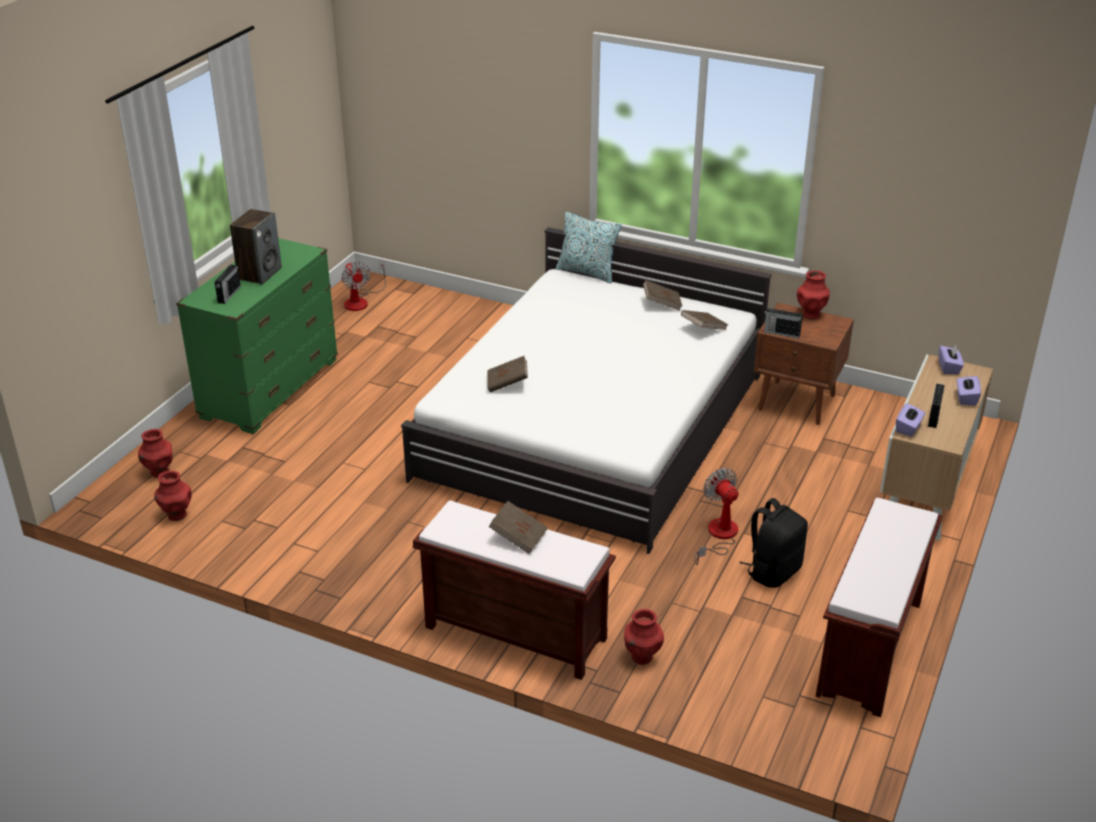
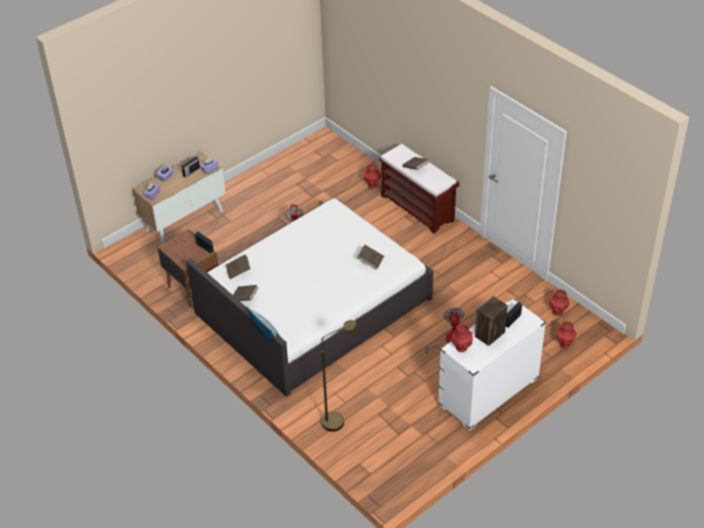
camera: 155 degrees left, 10 degrees up
(270, 389) = (488, 393): green dresser -> white dresser
(361, 301) = (400, 467): fan -> fan (448, 341)
(466, 321) = (338, 419): none -> brown floor lamp
(773, 571) = (290, 203): black backpack -> none
(811, 315) = (176, 256): red vase -> red vase (461, 348)
(870, 649) = (281, 164): brown bench -> none

